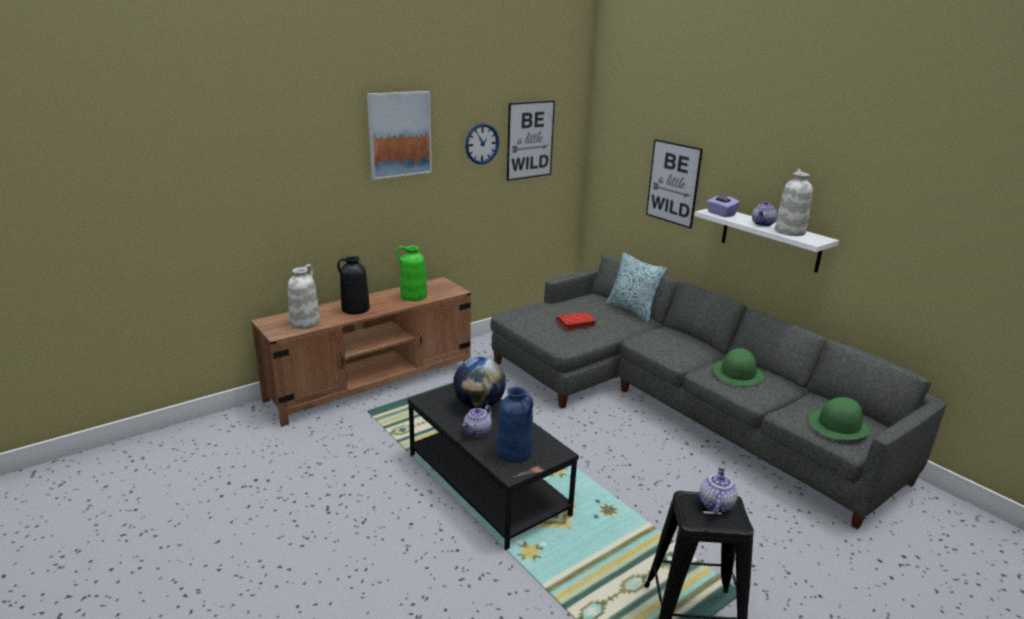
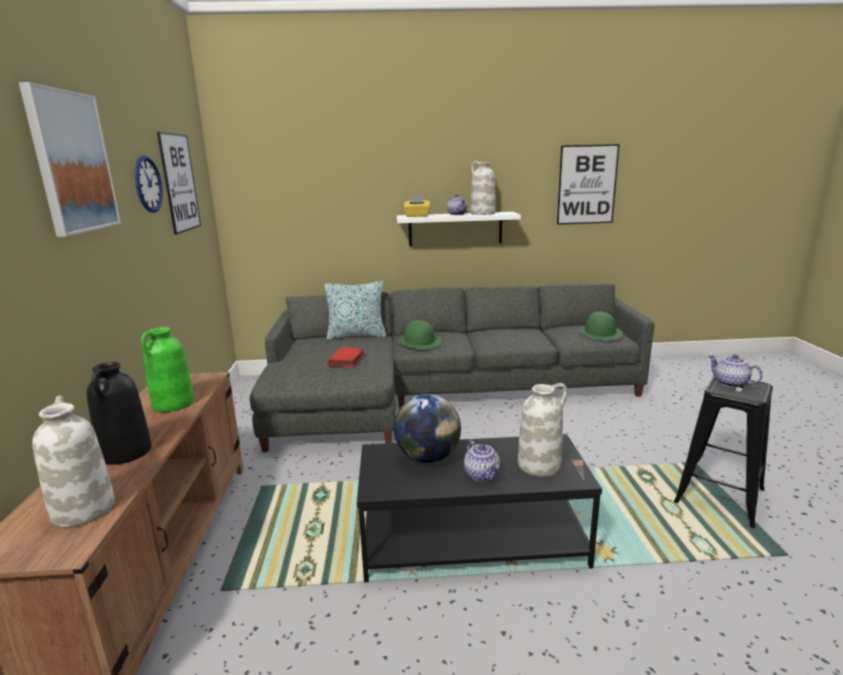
camera: 55 degrees left, 5 degrees down
(515, 452) = (539, 465): blue vase -> white vase
(673, 183) = (342, 206): picture -> picture (587, 185)
(721, 214) = (417, 216): purple tissue box -> yellow tissue box
(738, 373) = (505, 335): green hat -> green hat (420, 342)

